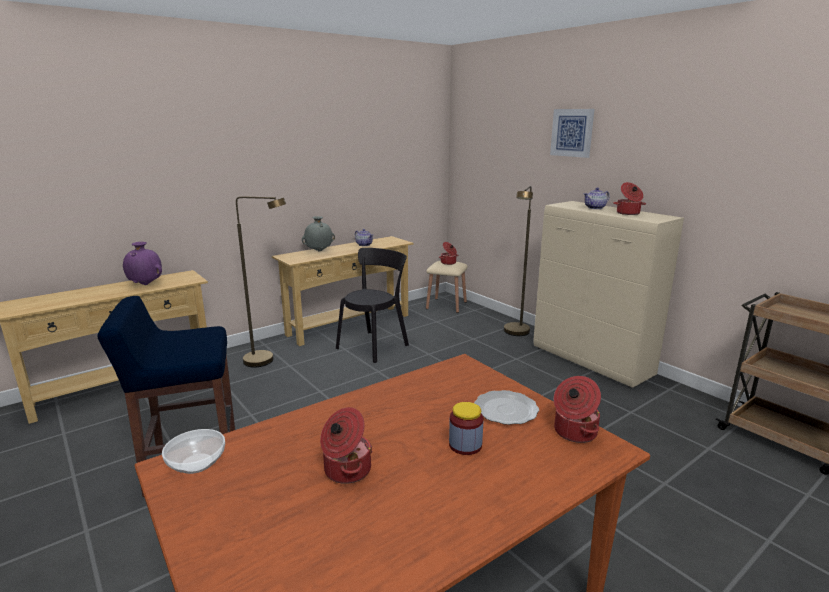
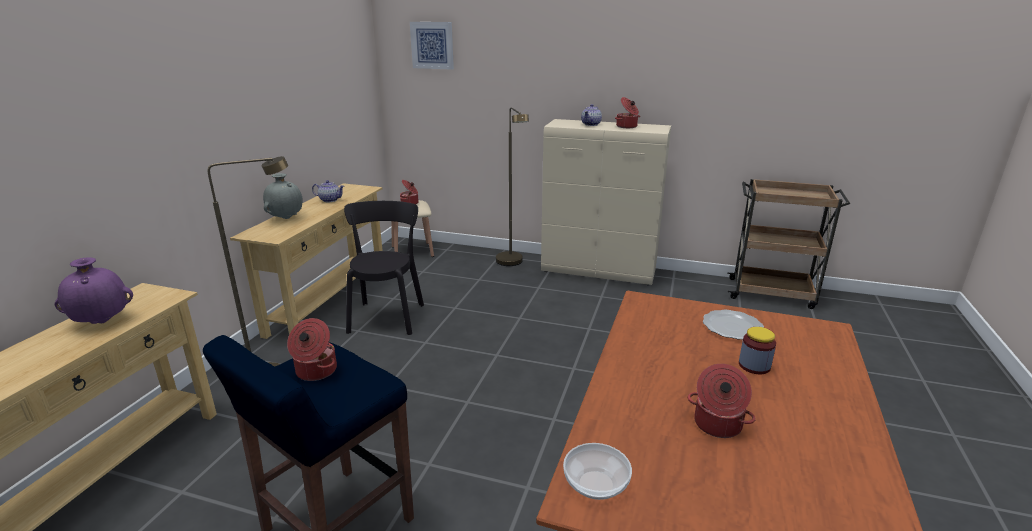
camera: 35 degrees left, 5 degrees up
(572, 132) = (546, 48): picture -> picture (432, 45)
(574, 432) = (794, 326): cooking pot -> cooking pot (315, 371)

